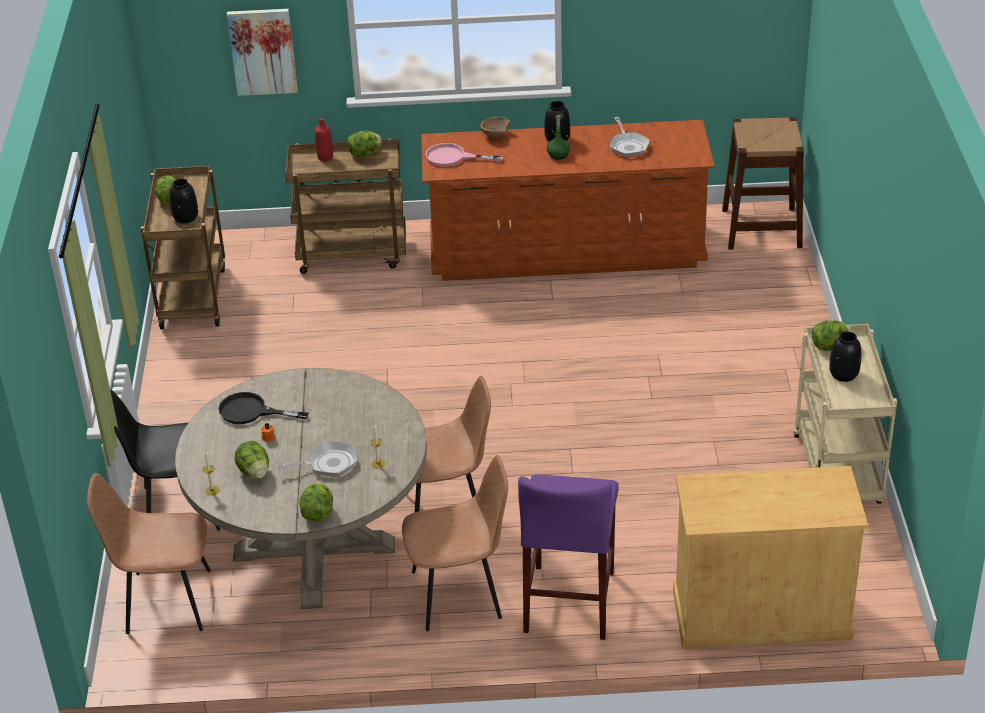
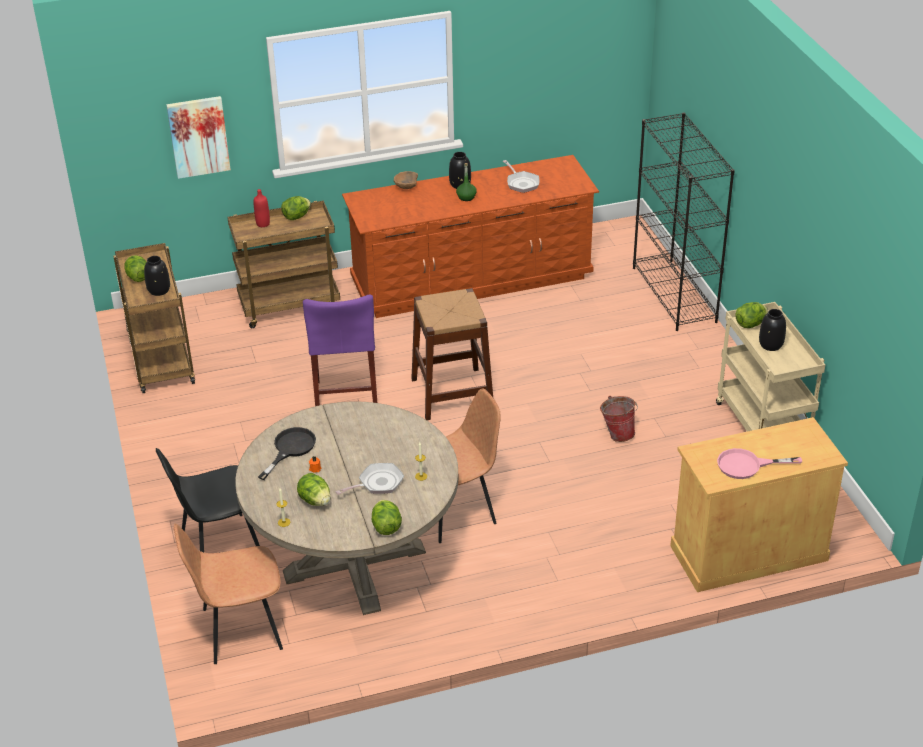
camera: 15 degrees left, 0 degrees up
(251, 412) = (290, 449): black frying pan -> black frying pan turned 120 degrees clockwise
(453, 157) = (378, 210): pink frying pan -> pink frying pan (747, 465)
(459, 594) = (495, 579): brown chair -> none
(569, 601) = (589, 569): purple stool -> purple stool (346, 400)
(663, 453) = (617, 433): none -> bucket
(761, 228) = (623, 240): brown stool -> brown stool (452, 393)
(796, 301) = (674, 295): none -> black bookcase

